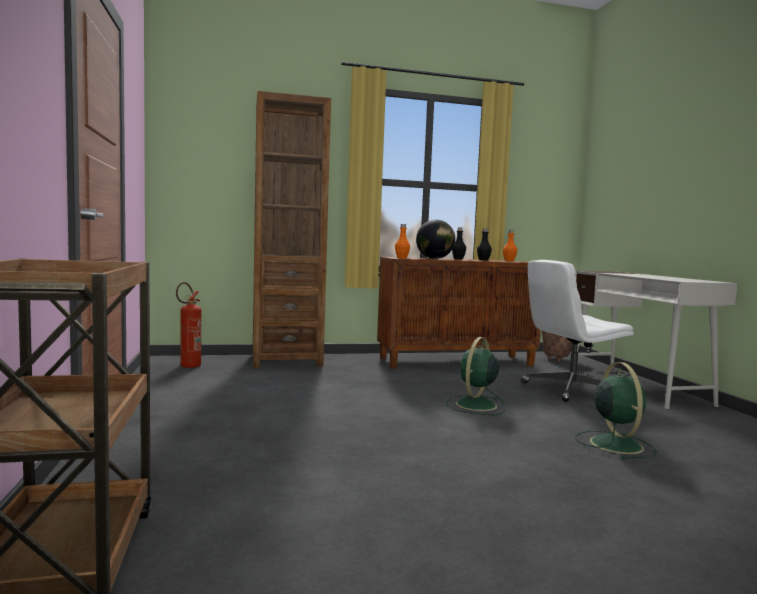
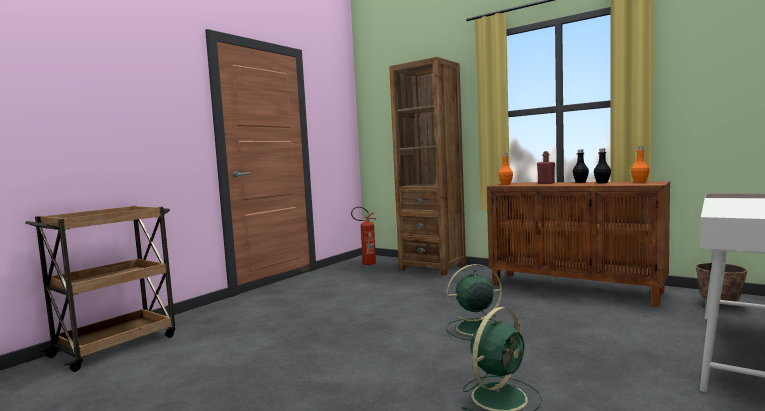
camera: 50 degrees right, 0 degrees up
(434, 258) = (546, 183): globe -> red bottle
(570, 390) = (623, 339): white office chair -> none

